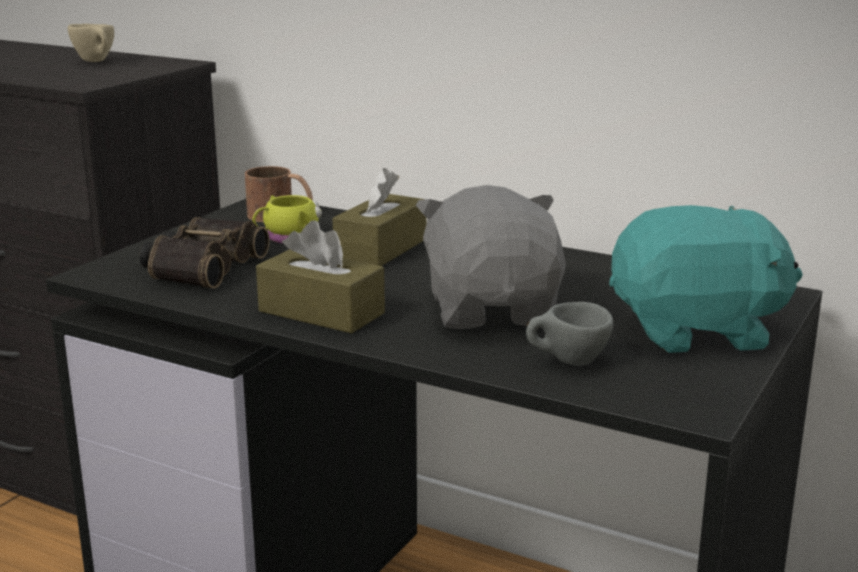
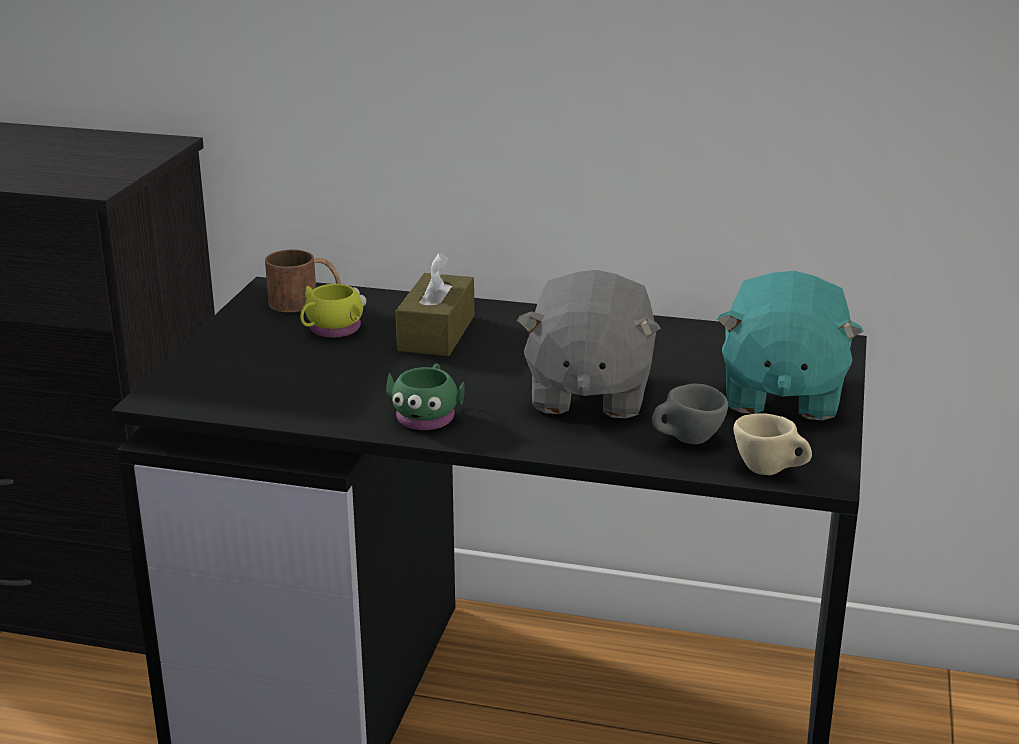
camera: 15 degrees left, 5 degrees up
(97, 62) = (69, 148): beige cup -> beige cup (771, 471)
(201, 266) = (267, 375): binoculars -> none
(321, 312) = (427, 415): brown tissue box -> green mug
(493, 310) = (588, 393): grey plush toy -> grey plush toy turned 150 degrees counterclockwise
(696, 331) = (780, 394): turquoise plush toy -> turquoise plush toy turned 120 degrees clockwise

